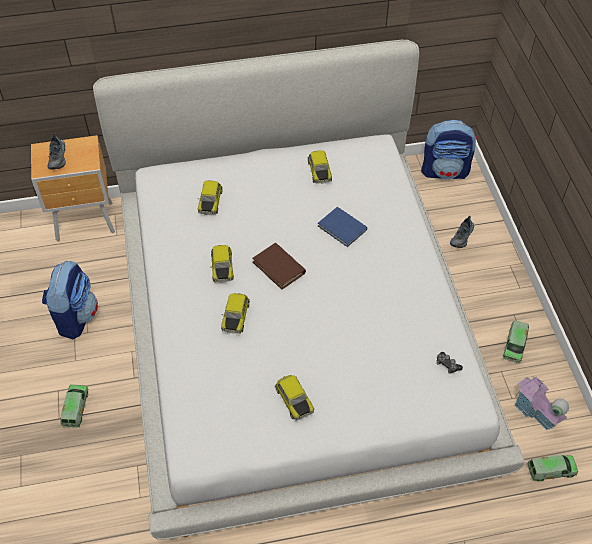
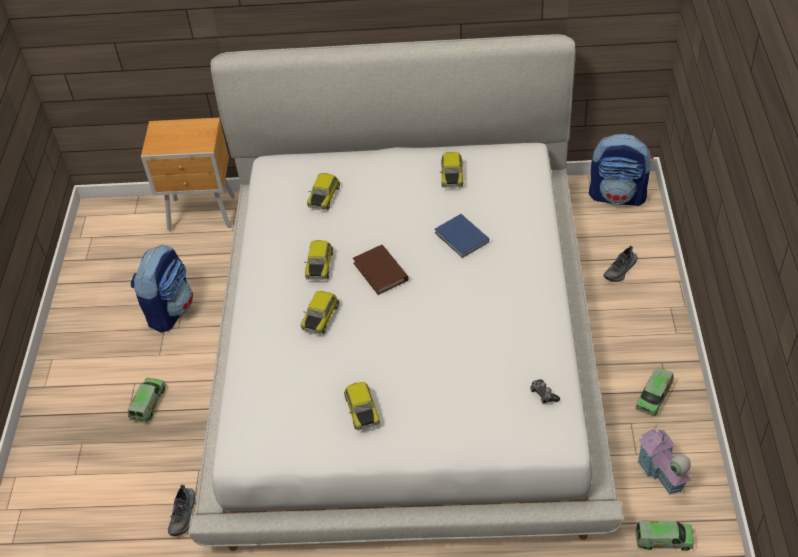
camera: 15 degrees right, 5 degrees down
(58, 157) = (173, 137): shoe -> shoe (183, 515)

